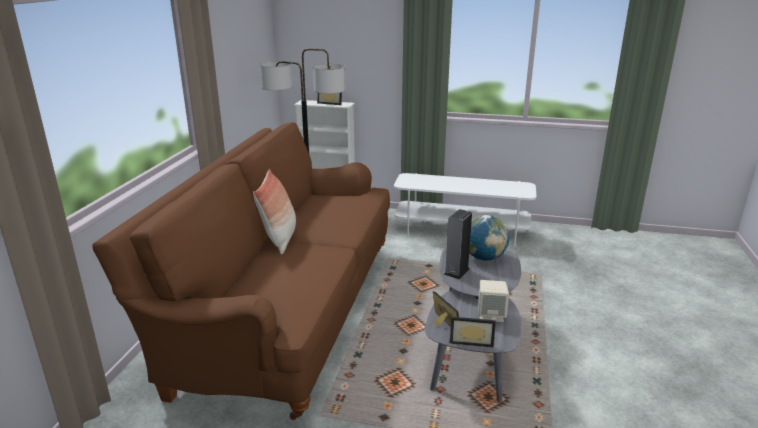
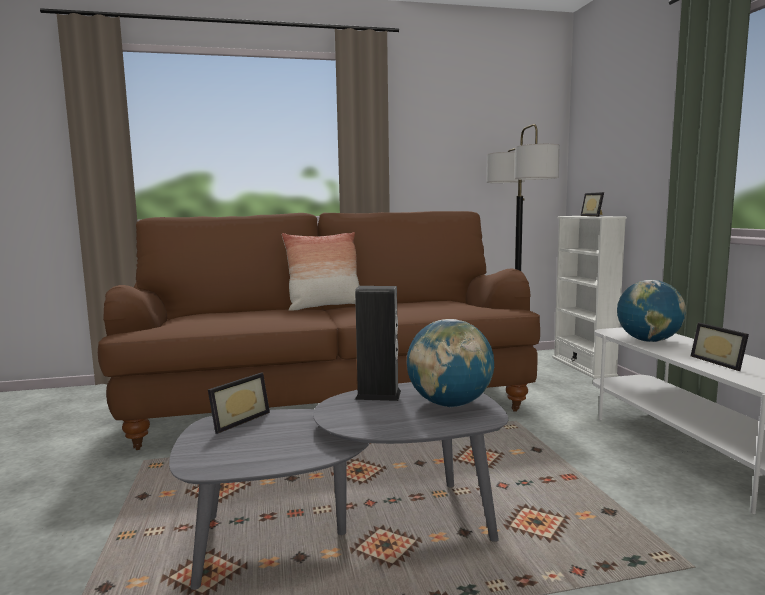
camera: 65 degrees right, 15 degrees down
(430, 184) = (648, 341): none -> globe
(471, 340) = (197, 444): picture frame -> picture frame (721, 362)
(491, 315) = (283, 447): beige speaker -> none

